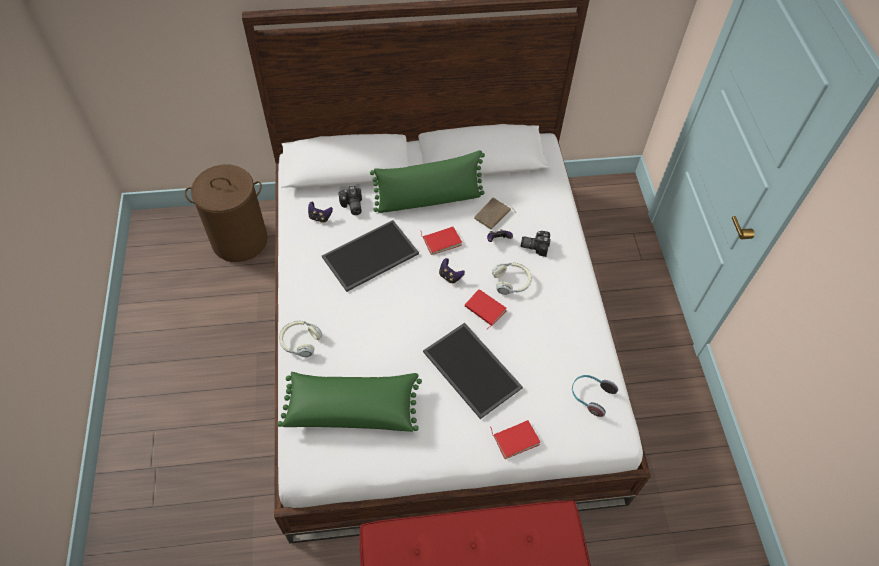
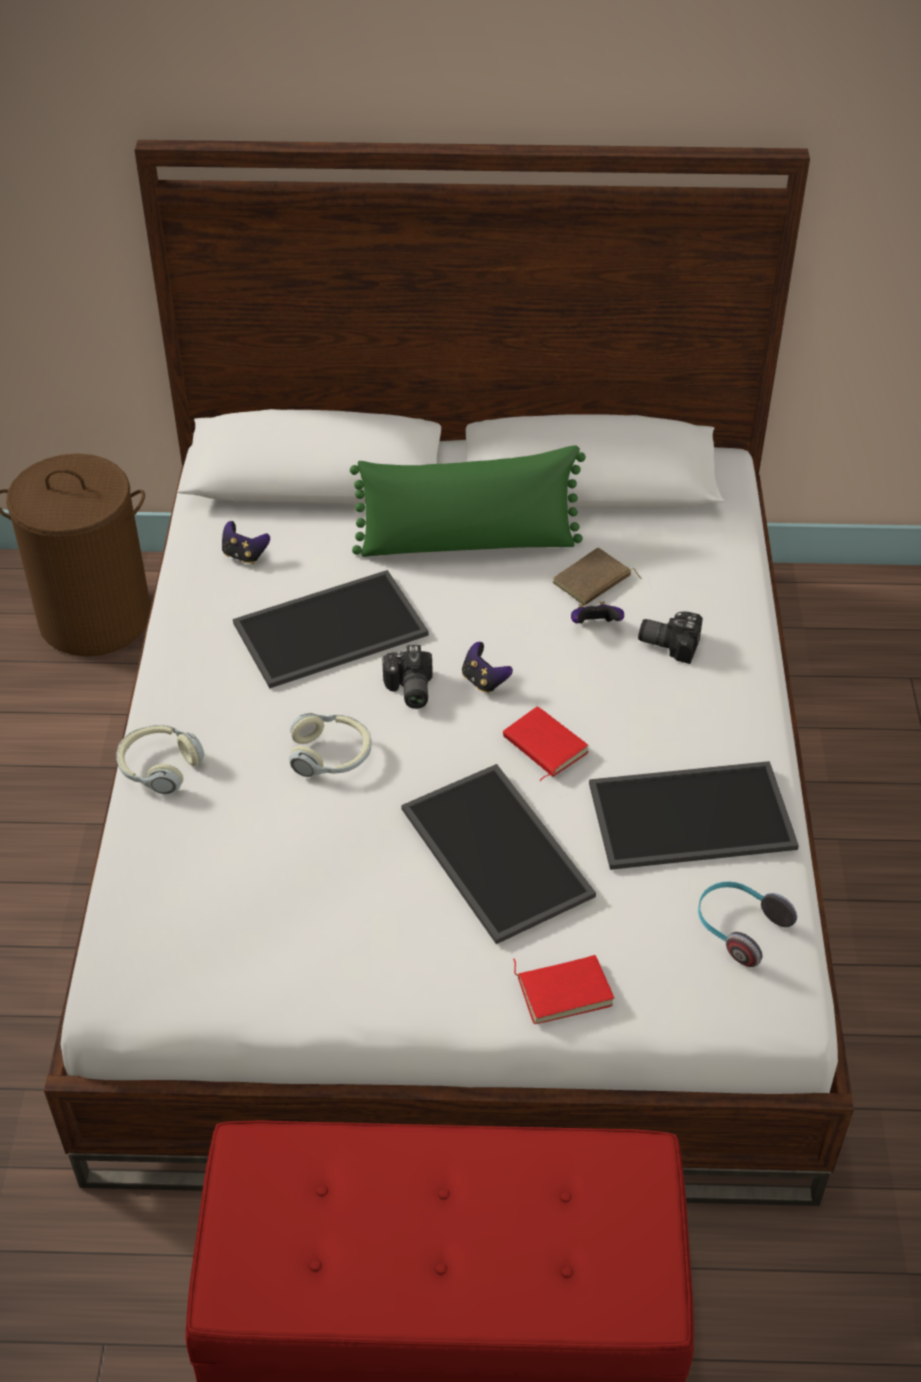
camera: 10 degrees right, 10 degrees down
(351, 206) = (311, 541): camera -> camera (408, 690)
(352, 407) = (238, 894): green pillow -> none
(441, 241) = (479, 617): red book -> none
(511, 282) = (609, 702): headphones -> headphones (331, 755)
(559, 341) = (690, 818): none -> tray

